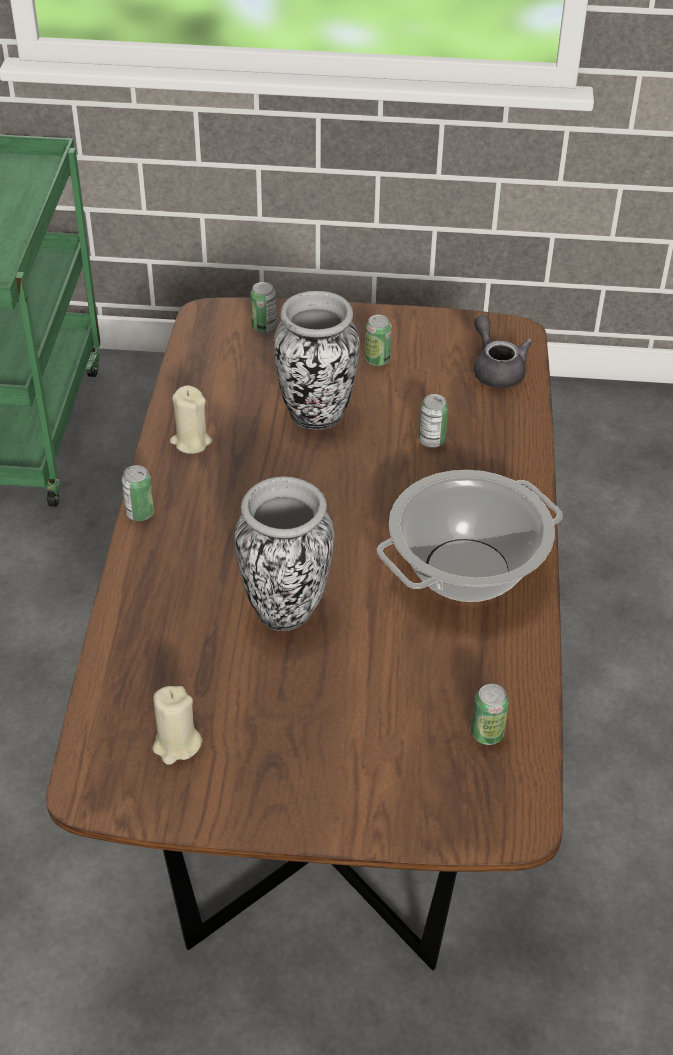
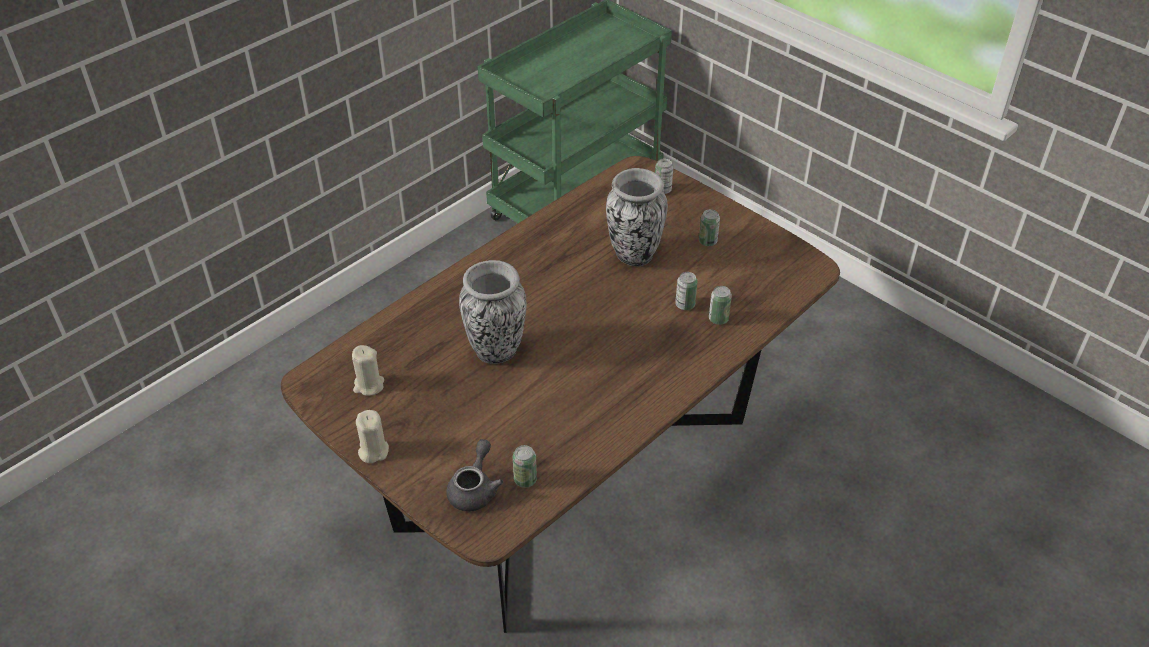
camera: 40 degrees right, 0 degrees up
(140, 513) = (480, 259): can -> can (718, 319)
(191, 441) = (549, 234): beige candle -> beige candle (373, 451)
(466, 571) = (617, 388): cooking pot -> none
(496, 369) = (776, 284): grey teapot -> grey teapot (475, 489)

